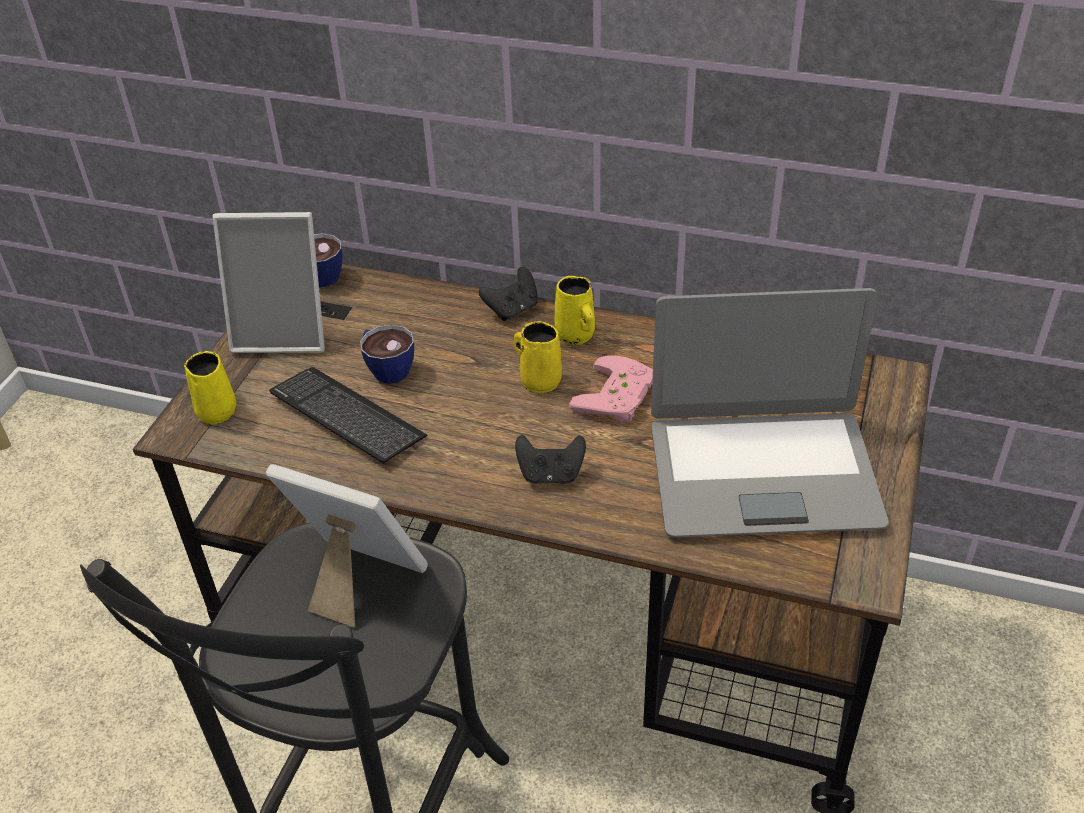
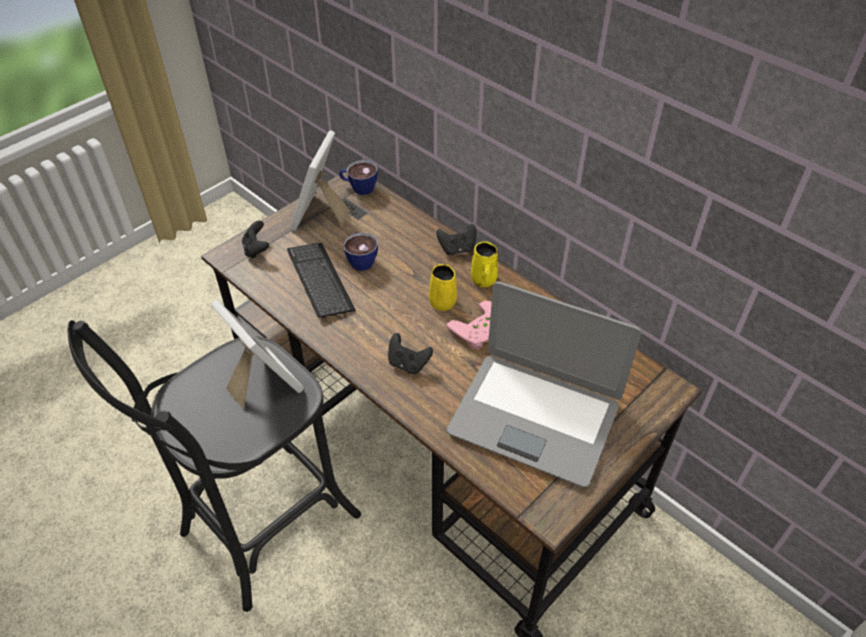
camera: 25 degrees right, 5 degrees up
(218, 410) = (256, 249): yellow mug -> black game controller
(284, 332) = (320, 215): picture frame -> picture frame turned 75 degrees clockwise

